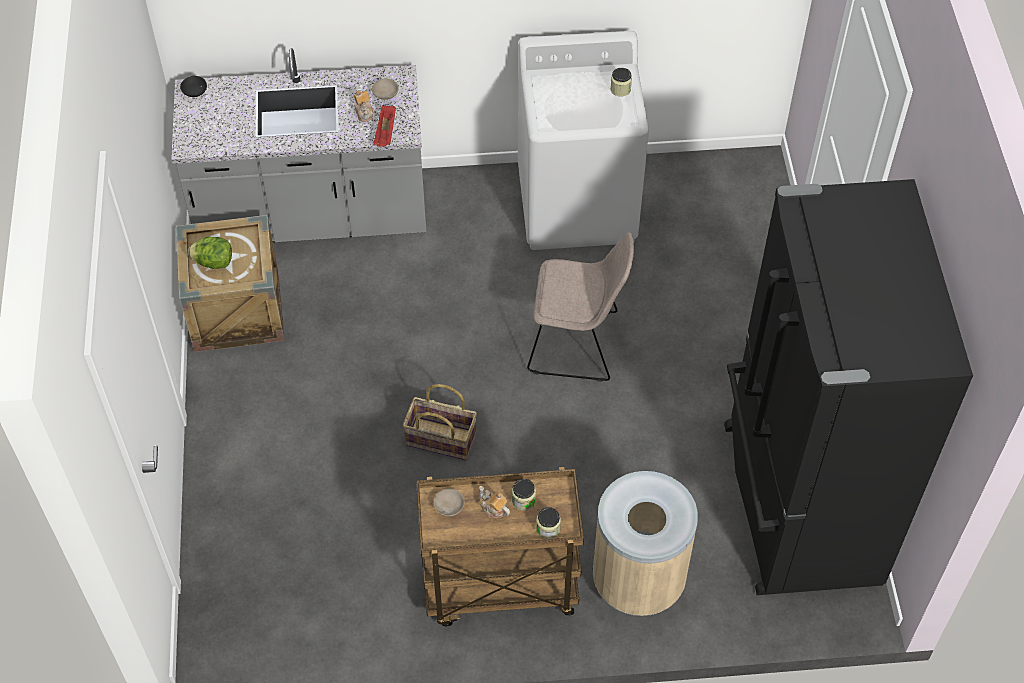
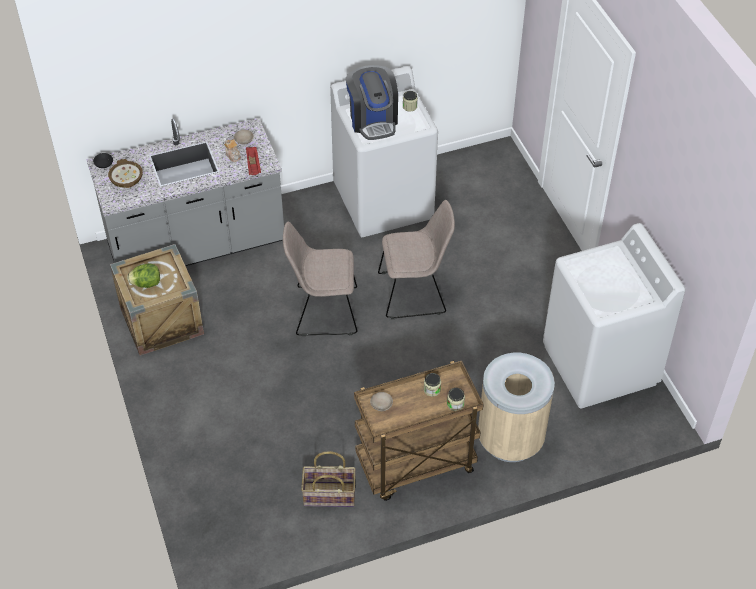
camera: 15 degrees left, 5 degrees down
(216, 116) = (126, 177): none -> bowl
(440, 440) = (340, 377): basket -> basket (329, 495)
(448, 342) = (323, 311): none -> beige chair
(493, 508) = (412, 399): teapot -> none
(564, 99) = (373, 120): none -> coffee machine
(796, 504) = (600, 365): black fridge -> white washing machine

